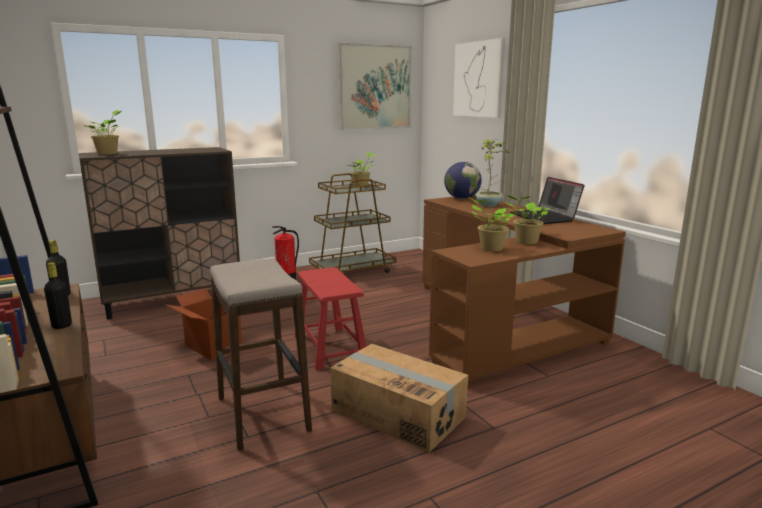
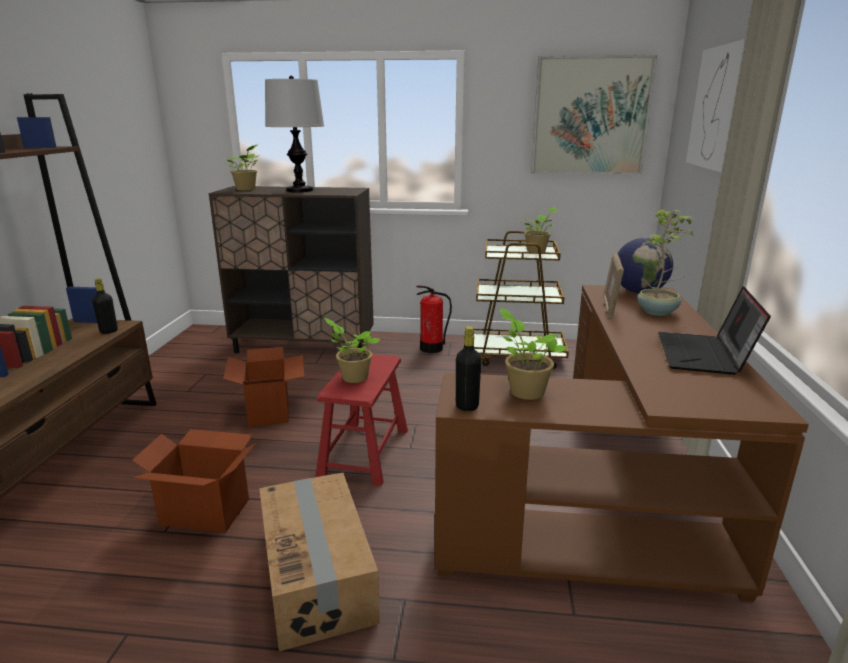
camera: 35 degrees right, 5 degrees up
(62, 325) = (52, 365): black bottle -> black bottle (467, 406)
(165, 151) = (300, 190): none -> table lamp
(262, 414) = (205, 511): stool -> cardboard box
(462, 207) = (610, 308): none -> picture frame
(525, 242) = (601, 393): potted plant -> potted plant (353, 377)

